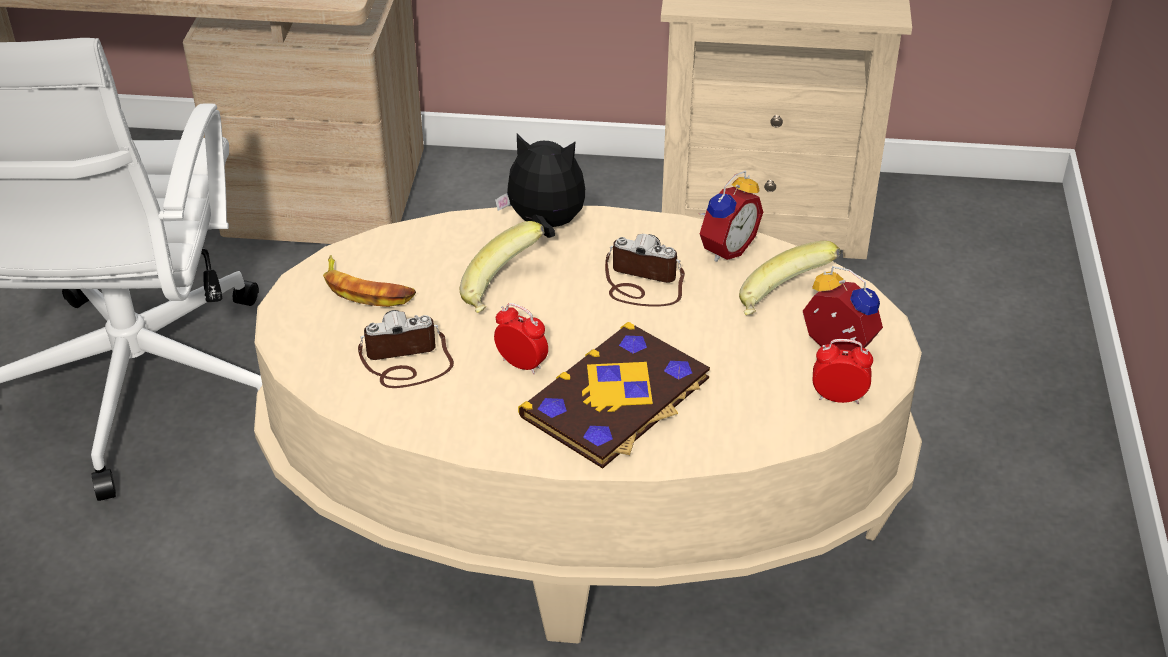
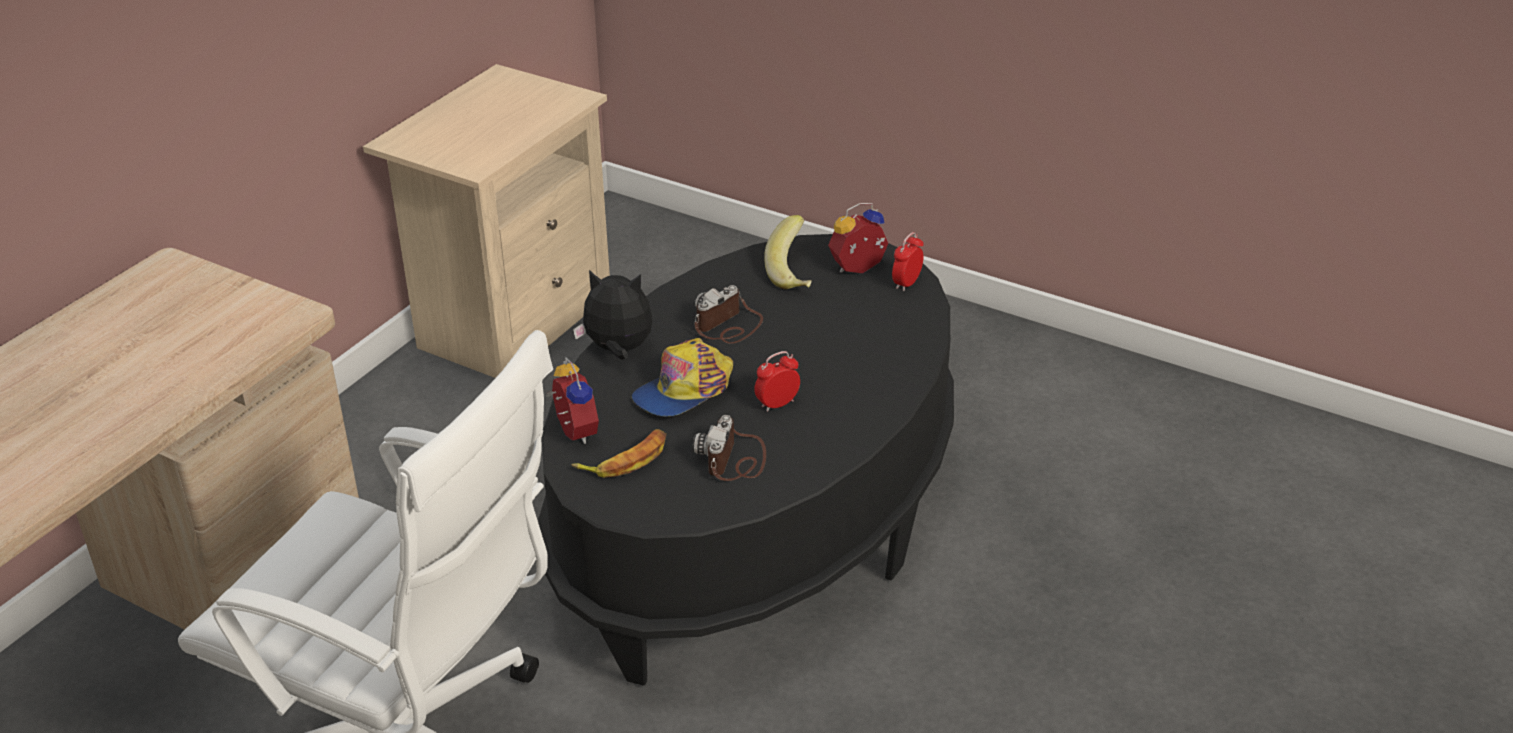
camera: 65 degrees left, 5 degrees down
(503, 291) = (684, 391): banana -> cap
(545, 225) = (618, 350): plush toy -> plush toy turned 60 degrees clockwise
(583, 497) = (757, 520): beige coffee table -> black coffee table
(617, 399) = (846, 371): book -> none
(725, 248) = (716, 279): alarm clock -> alarm clock (572, 433)

